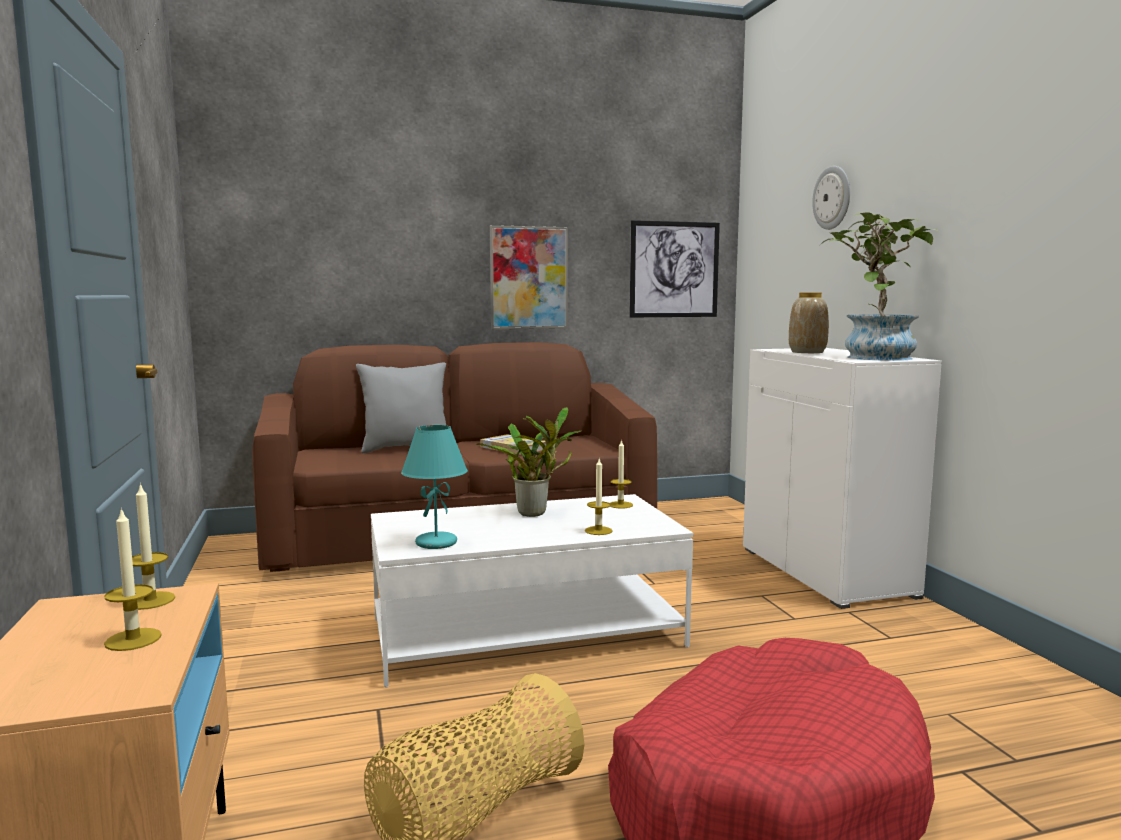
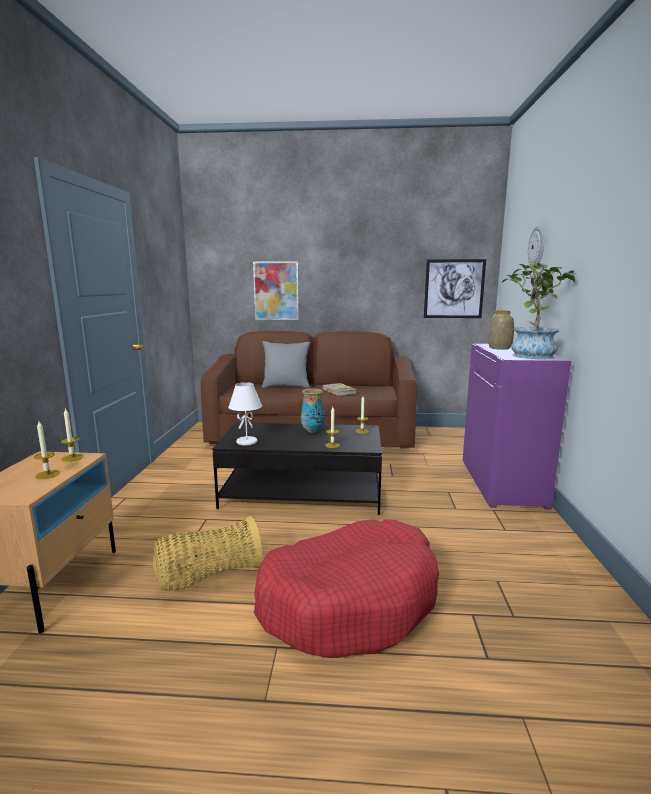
camera: 20 degrees right, 5 degrees up
(436, 543) = (247, 442): turquoise table lamp -> white table lamp
(526, 632) = (302, 492): white coffee table -> black coffee table
(528, 278) = (362, 294): picture -> picture (276, 291)
(536, 513) = (312, 431): potted plant -> vase
(827, 572) = (503, 483): white cabinet -> purple cabinet

